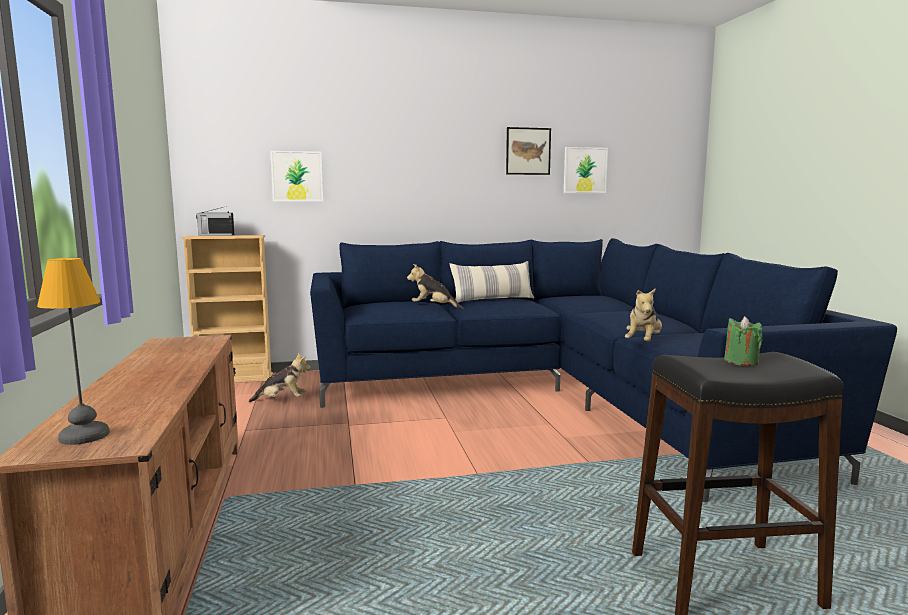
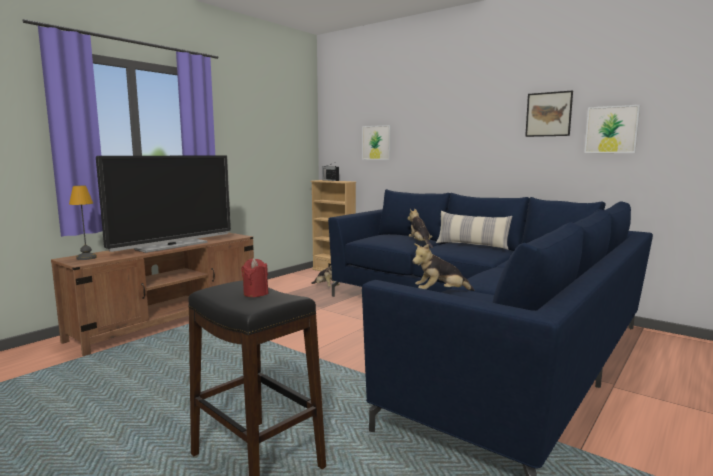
camera: 50 degrees right, 0 degrees up
(166, 374) = (172, 246): none -> television
(741, 361) = (255, 293): green candle -> red candle

